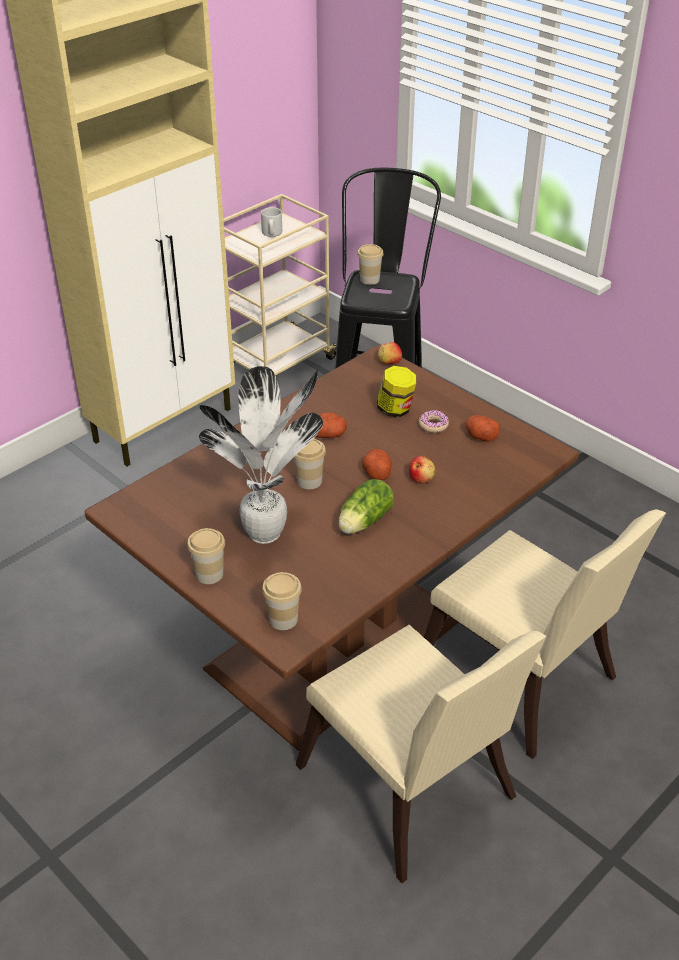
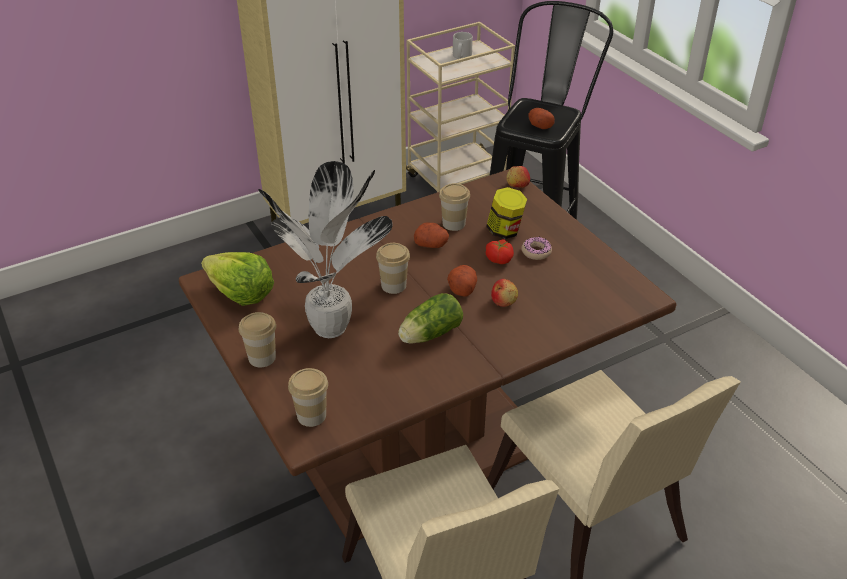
camera: 15 degrees right, 0 degrees up
(158, 516) = (241, 294): none -> lettuce
(369, 279) = (532, 108): cup -> cup (453, 224)
(401, 437) = (499, 259): none -> tomato
(480, 436) = (579, 270): potato -> potato (539, 125)

